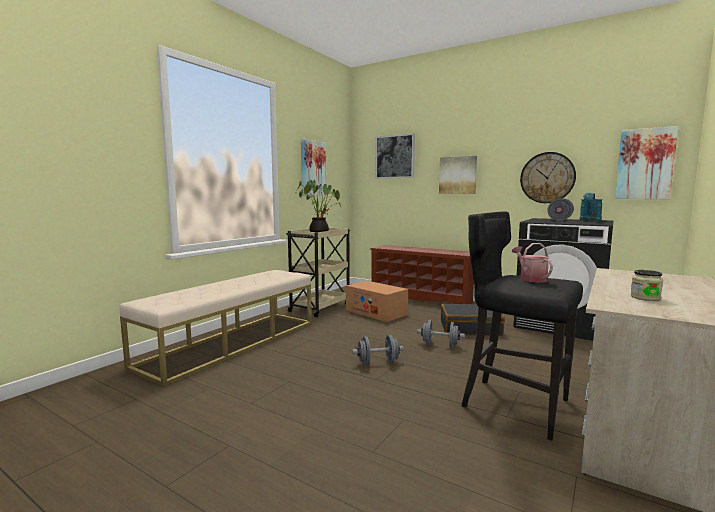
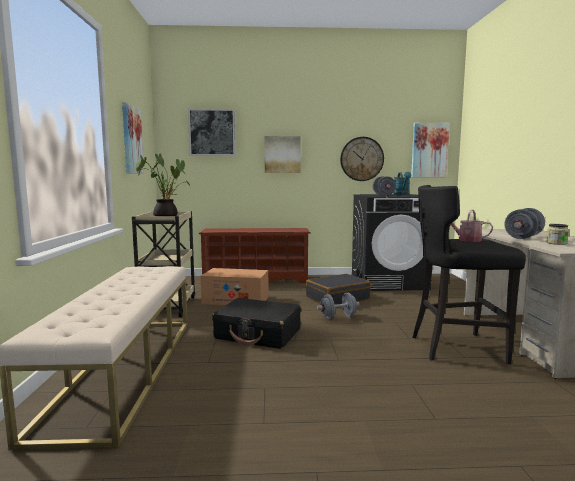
camera: 35 degrees left, 0 degrees up
(348, 342) = (258, 334): none -> black suitcase
(377, 363) = (315, 345): grey dumbbell -> grey dumbbell (523, 237)

